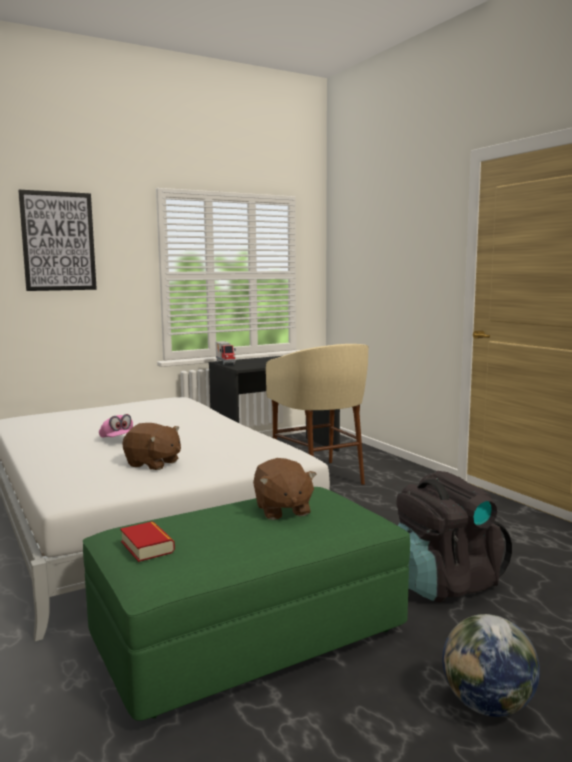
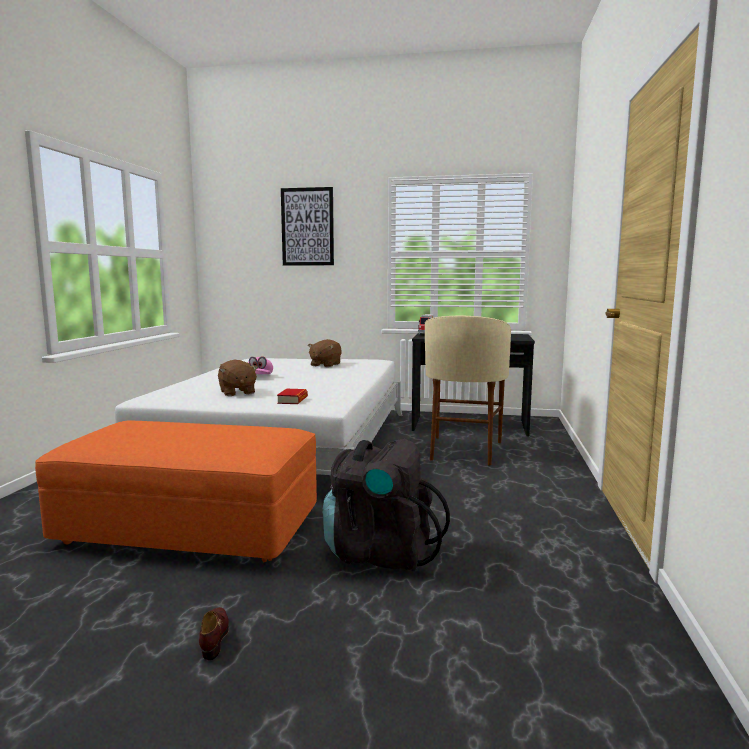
camera: 40 degrees right, 0 degrees up
(147, 547) = (107, 430): book -> book (292, 400)
(249, 635) = (190, 527): green ottoman -> orange ottoman
(282, 510) = (223, 433): brown plush toy -> brown plush toy (325, 365)
(487, 706) = (215, 636): globe -> brown shoe

